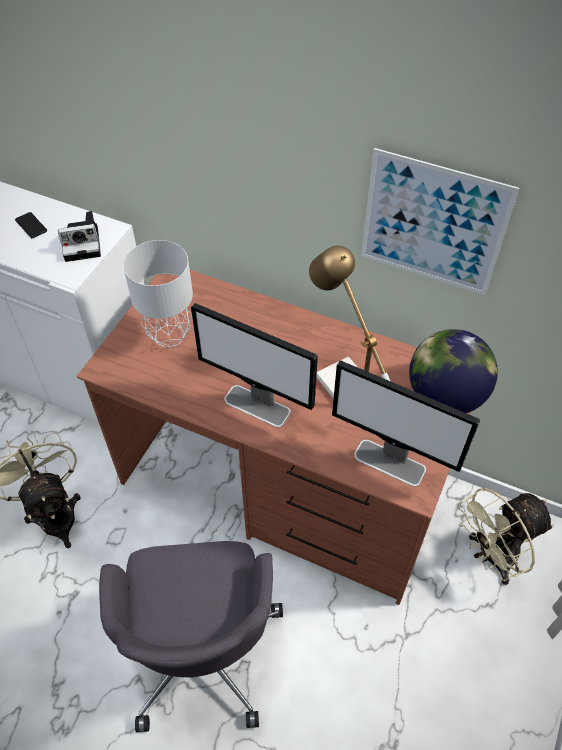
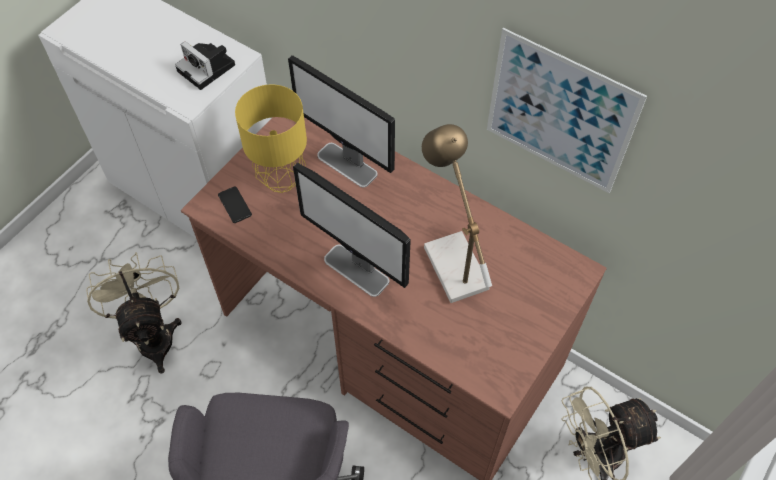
camera: 10 degrees right, 5 degrees up
(31, 225) = (158, 41): phone -> phone (235, 205)
(83, 243) = (208, 69): camera -> camera turned 45 degrees clockwise
(168, 335) = (281, 179): grey table lamp -> yellow table lamp
(390, 463) = (480, 353): monitor -> monitor (347, 165)
(444, 396) = (555, 289): globe -> none

